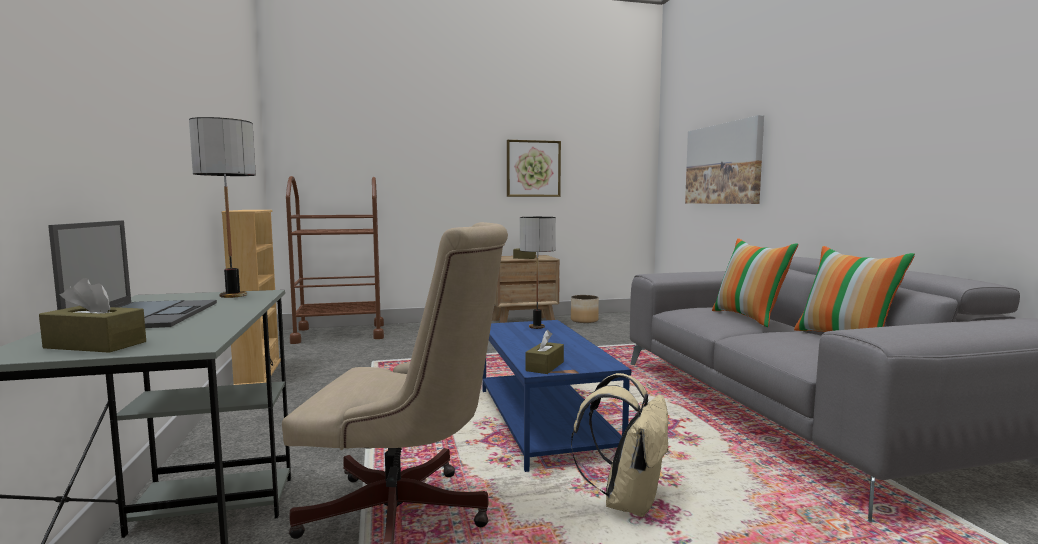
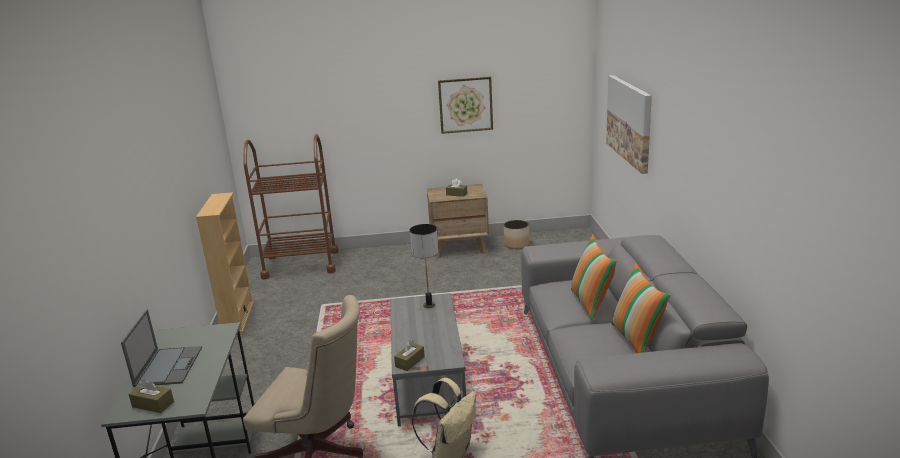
camera: 10 degrees right, 15 degrees up
(232, 295) = (210, 334): table lamp -> none
(545, 421) = (429, 379): blue coffee table -> grey coffee table

